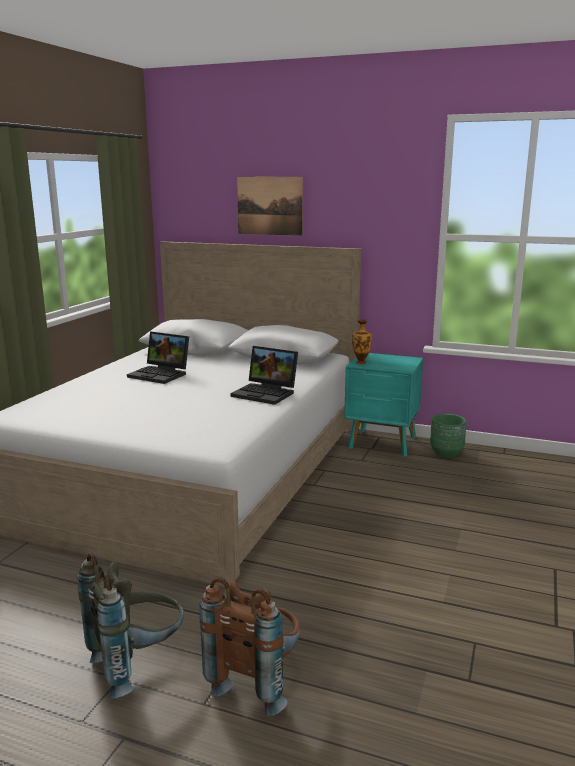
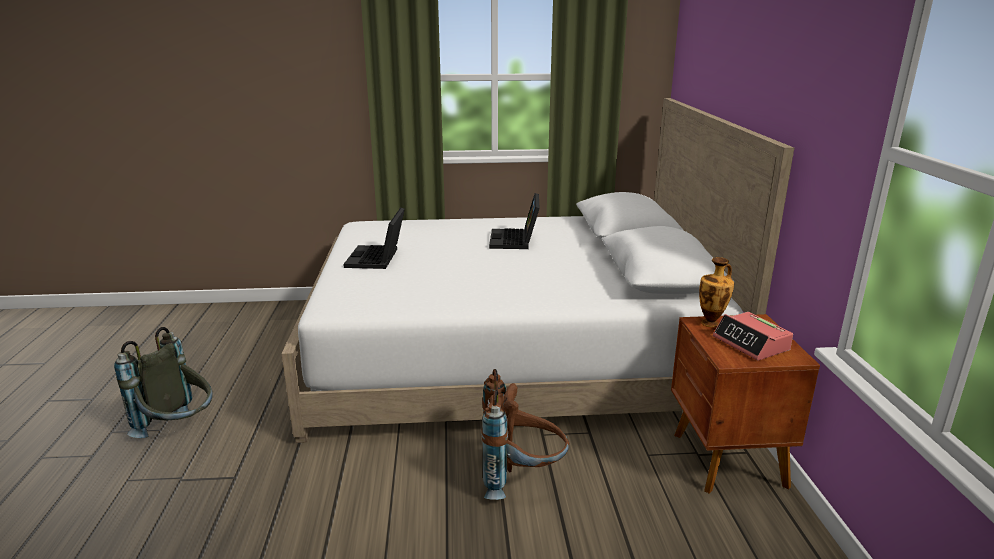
camera: 65 degrees right, 5 degrees up
(257, 678) = (159, 498): brown backpack -> brown backpack (521, 479)
(266, 393) = (507, 295): laptop -> laptop (377, 259)
(270, 206) = (738, 63): picture -> none
(383, 443) = (727, 461): turquoise nightstand -> brown nightstand
(392, 362) = (751, 344): none -> alarm clock
(446, 452) = (772, 535): green planter -> none

